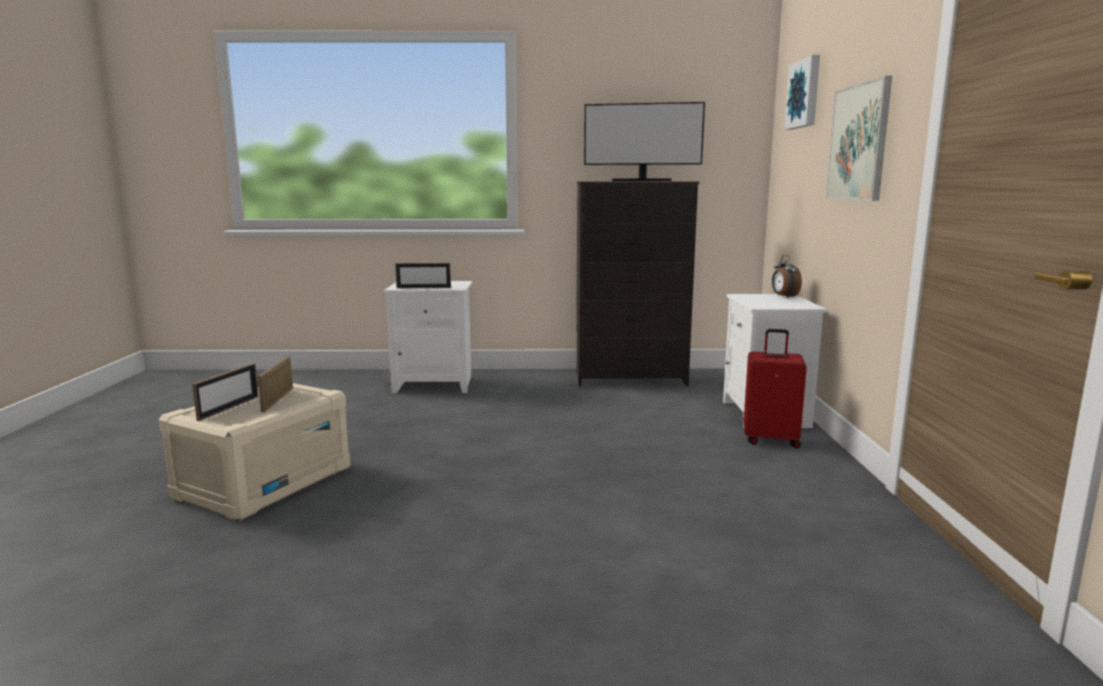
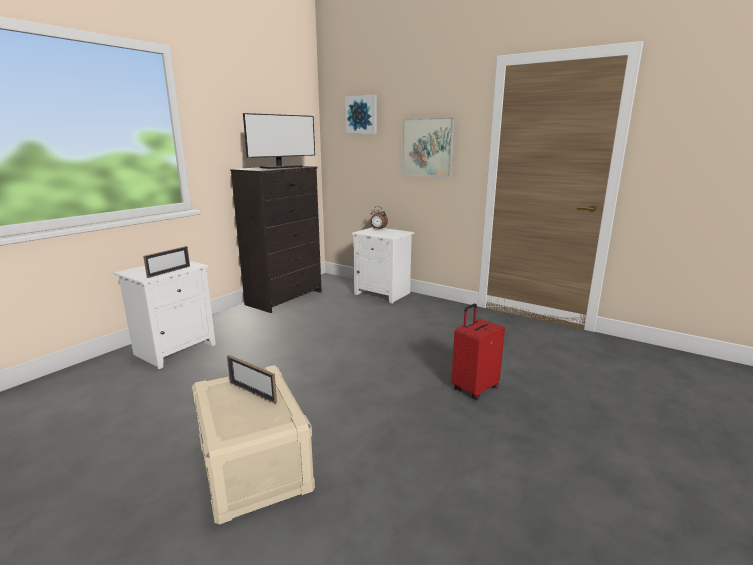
camera: 55 degrees left, 5 degrees up
(229, 408) = (241, 416): picture frame -> none
(771, 440) = (410, 304): red suitcase -> red suitcase (474, 388)

